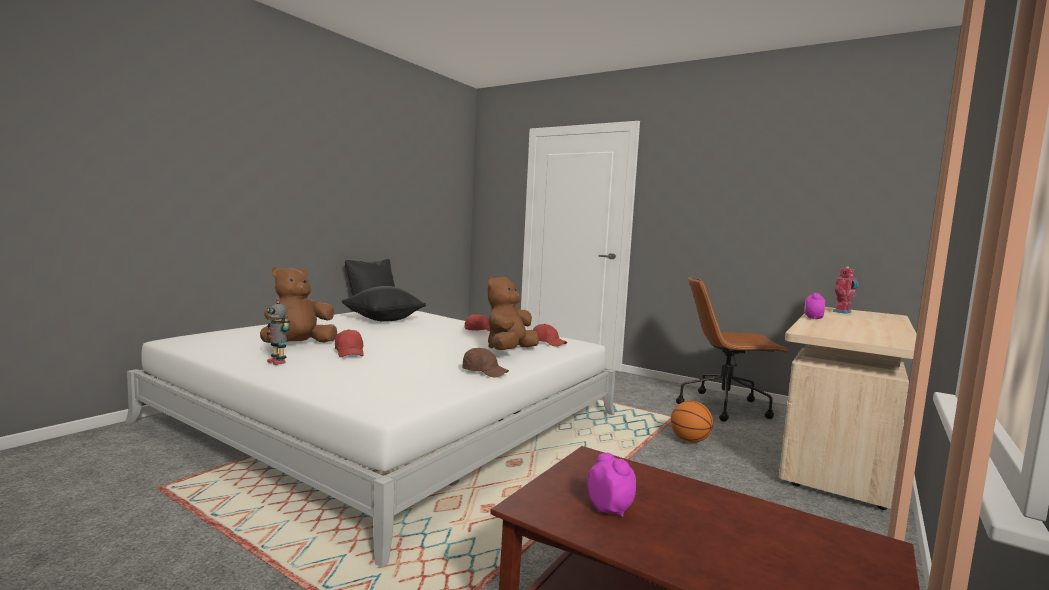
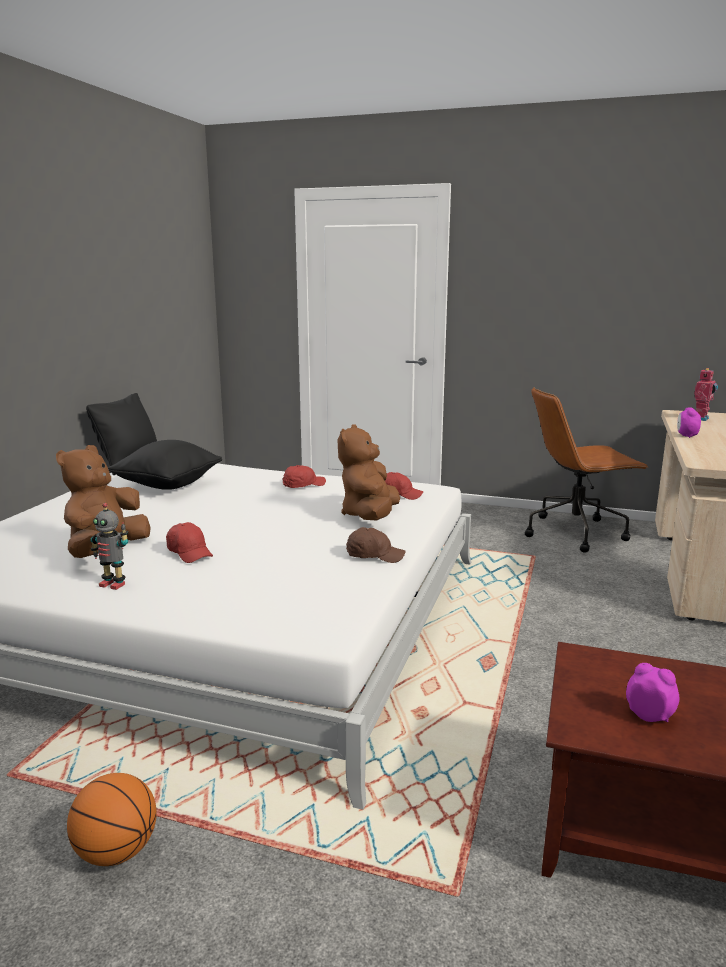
camera: 15 degrees left, 10 degrees up
(689, 440) = (566, 584): basketball -> basketball (117, 851)

